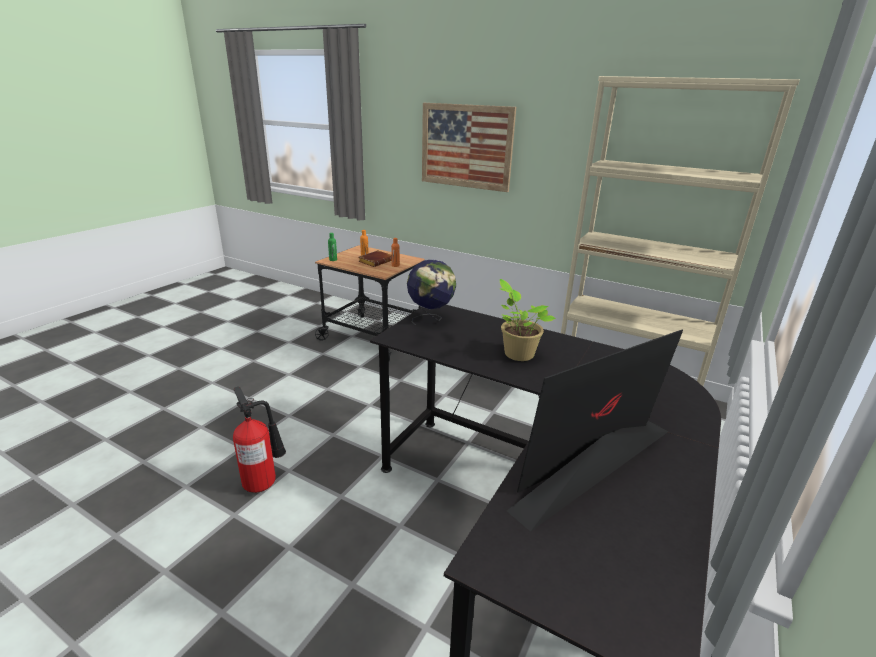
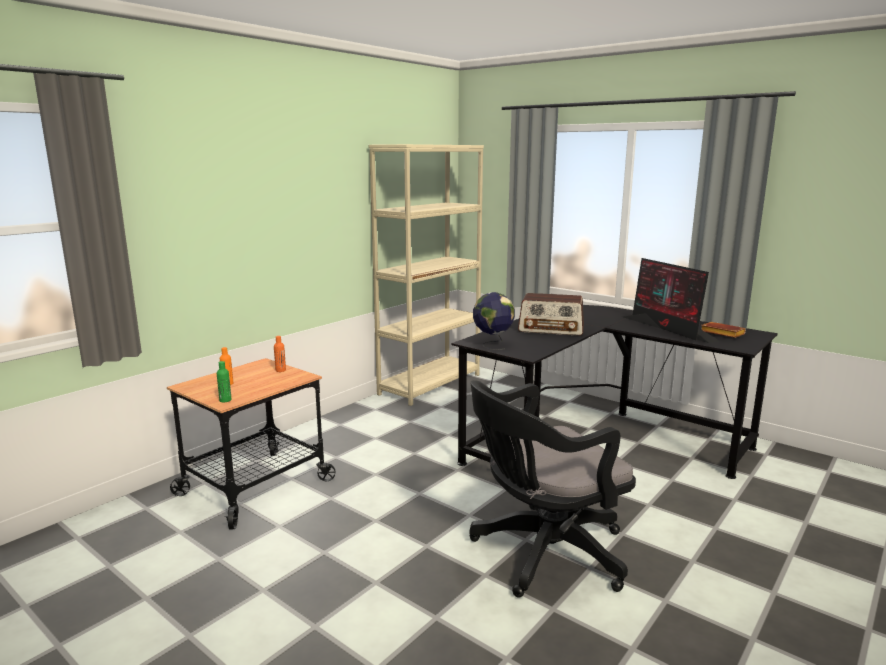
camera: 80 degrees left, 10 degrees down
(264, 481) = (543, 554): fire extinguisher -> black office chair
(376, 261) = (256, 378): brown book -> brown book (720, 333)
(466, 146) = (258, 219): picture -> none
(517, 353) = (551, 329): potted plant -> radio

